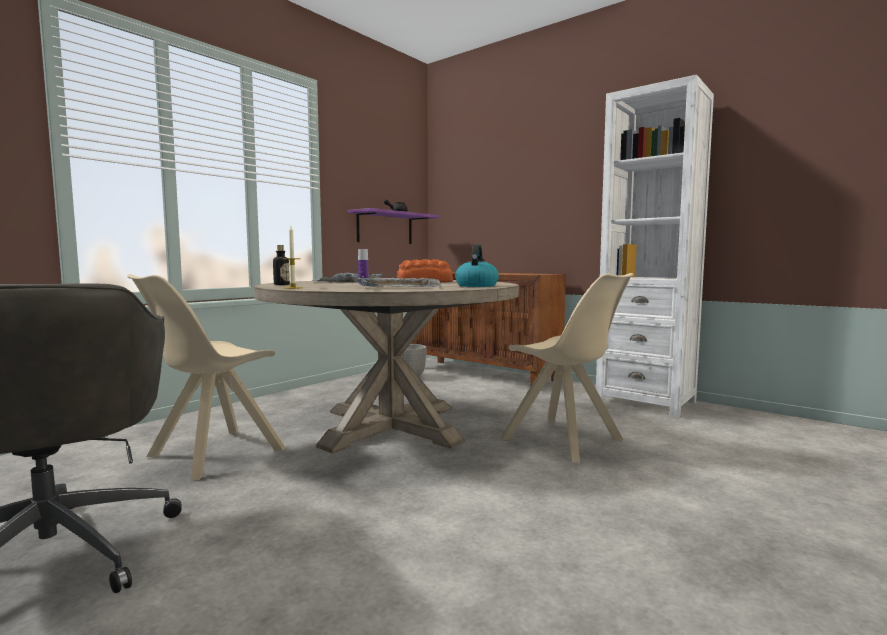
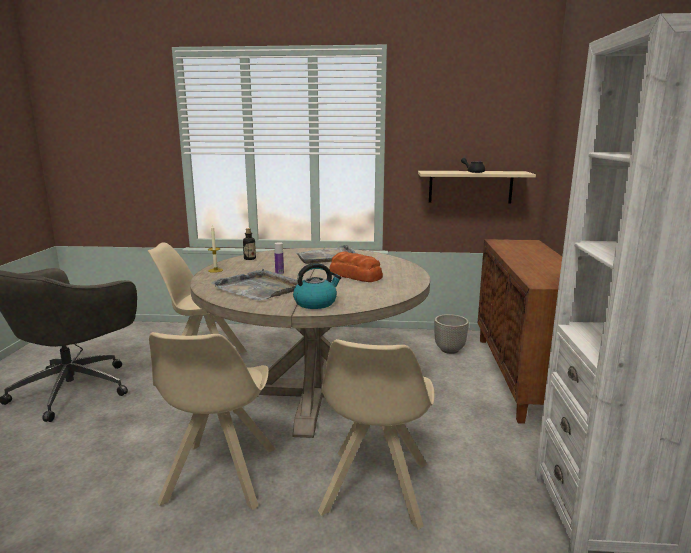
camera: 55 degrees right, 10 degrees up
(385, 228) = (470, 187): purple shelf -> beige shelf
(473, 490) = (219, 477): none -> beige chair

